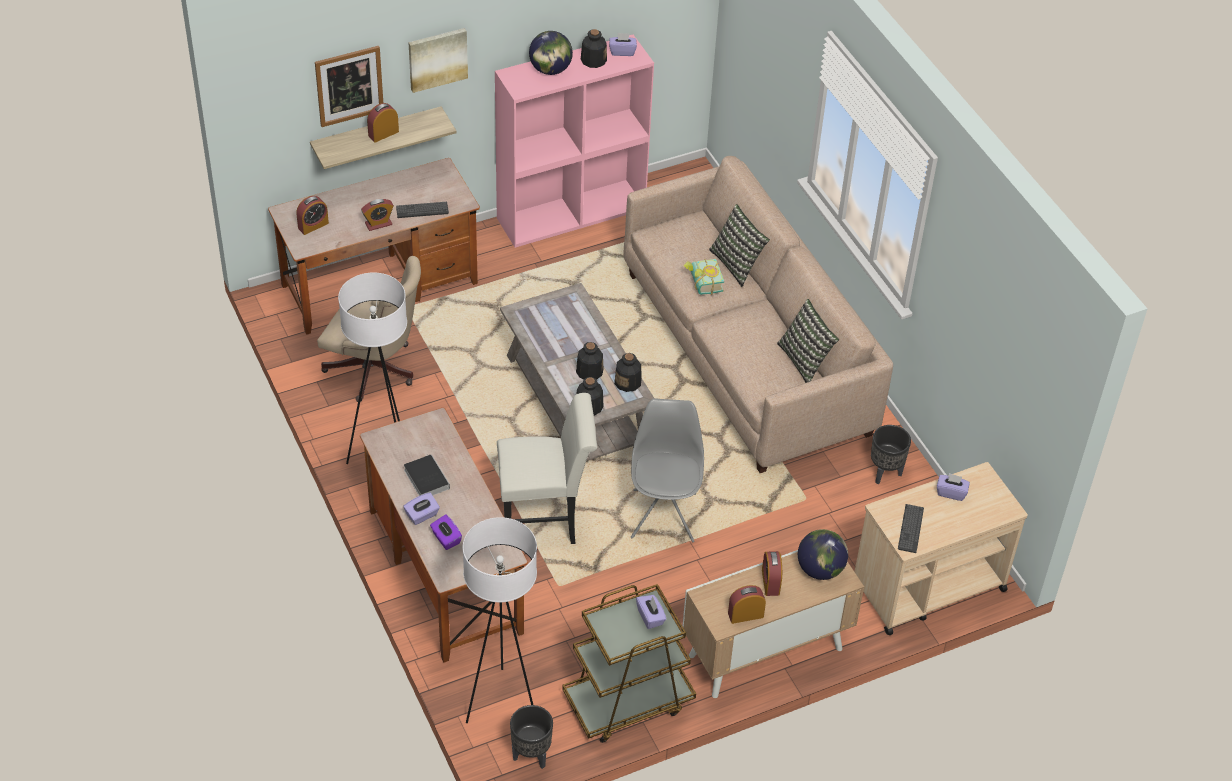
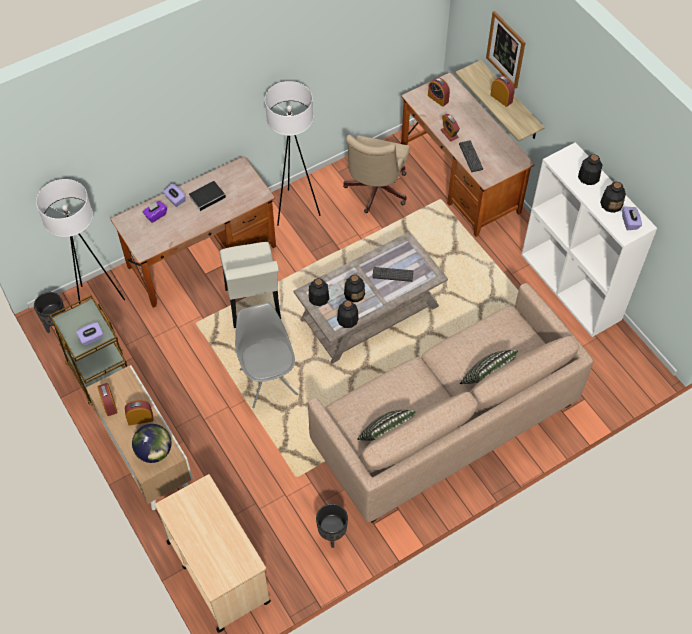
camera: 85 degrees right, 10 degrees up
(437, 58) = (551, 92): picture -> none
(550, 70) = (588, 177): globe -> bottle
(572, 212) = (571, 287): pink bookcase -> white bookcase
(664, 514) = (268, 381): grey chair -> grey chair turned 105 degrees counterclockwise
(702, 284) = (454, 354): book -> none
(910, 529) = (187, 508): keyboard -> keyboard (392, 274)
(951, 492) = (228, 538): purple tissue box -> none

